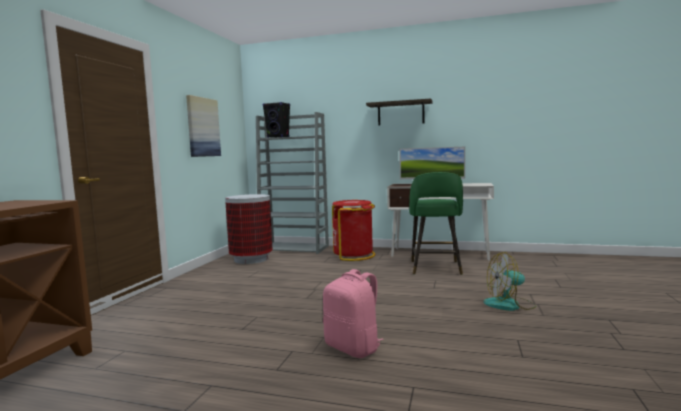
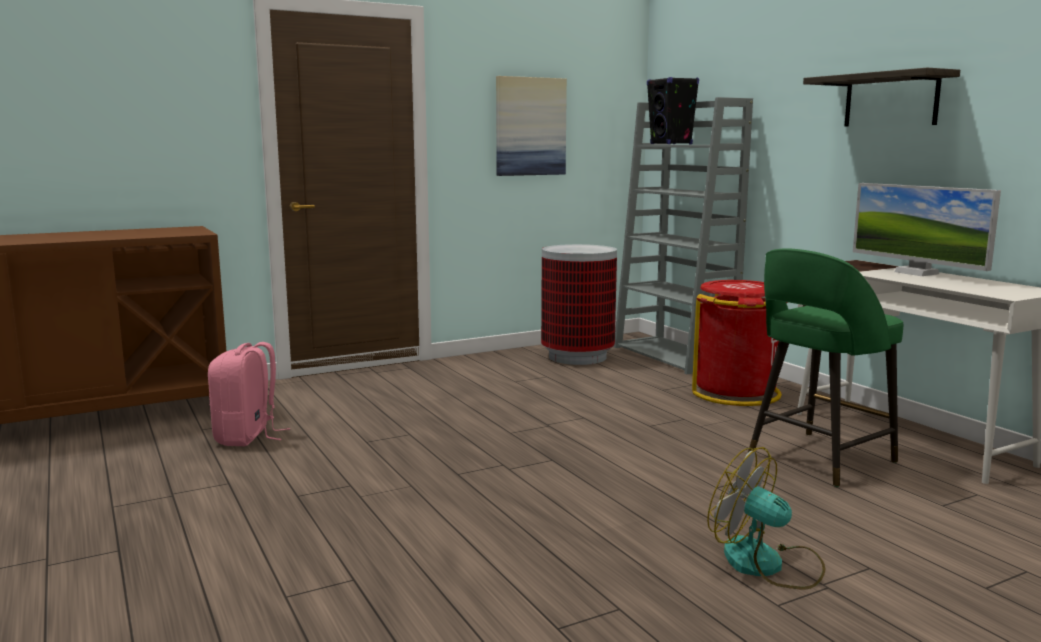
camera: 45 degrees right, 5 degrees up
(353, 348) = (407, 511): pink backpack -> pink backpack (247, 437)

